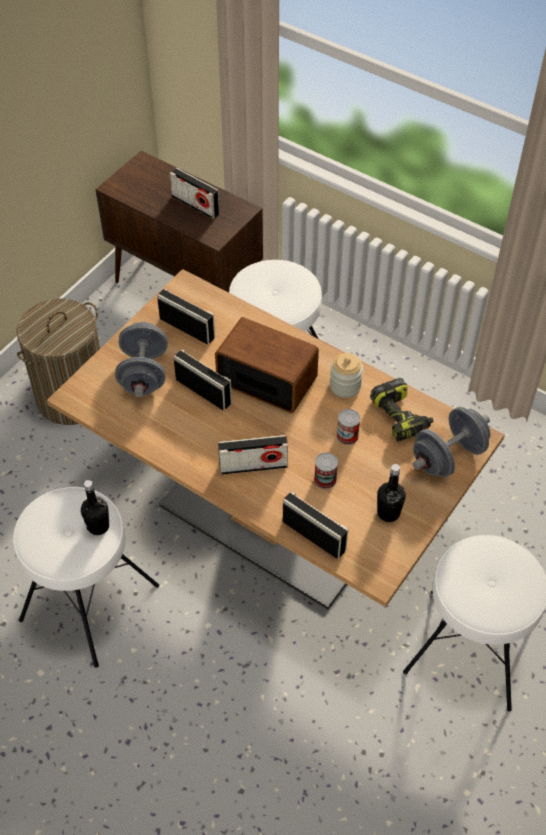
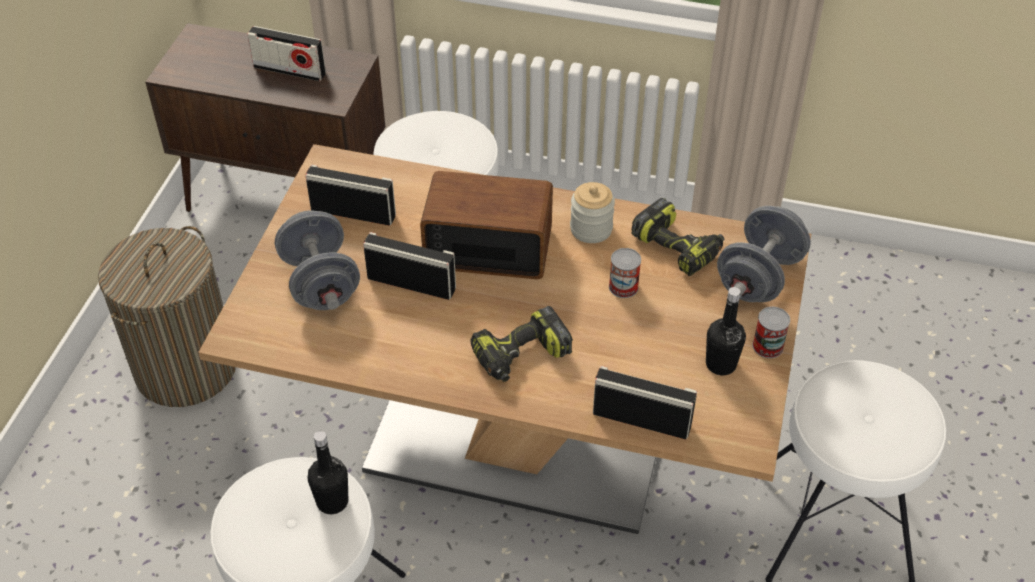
camera: 20 degrees left, 5 degrees down
(253, 466) = (521, 356): radio -> power drill
(325, 479) = (621, 347): can -> can (768, 346)

